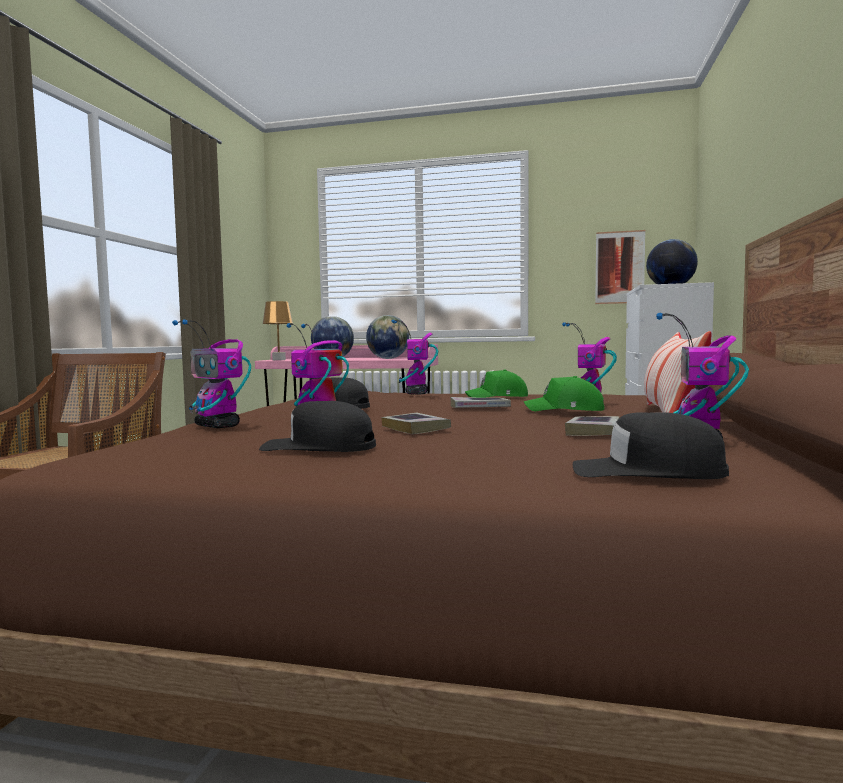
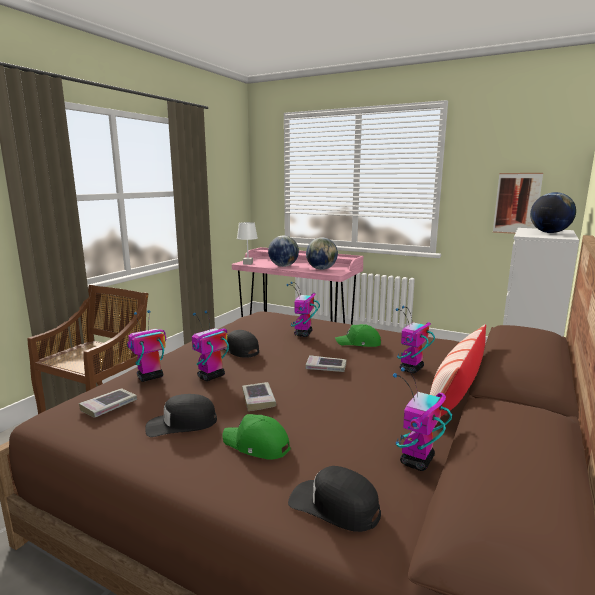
camera: 15 degrees right, 10 degrees up
(218, 426) = (149, 377): toy robot -> toy robot turned 90 degrees clockwise
(279, 360) = (248, 263): brown table lamp -> white table lamp
(319, 448) = (181, 424): black cap -> black cap turned 45 degrees counterclockwise
(565, 410) = (381, 380): green cap -> green cap (256, 445)
(593, 432) = (367, 424): book -> book (109, 406)

